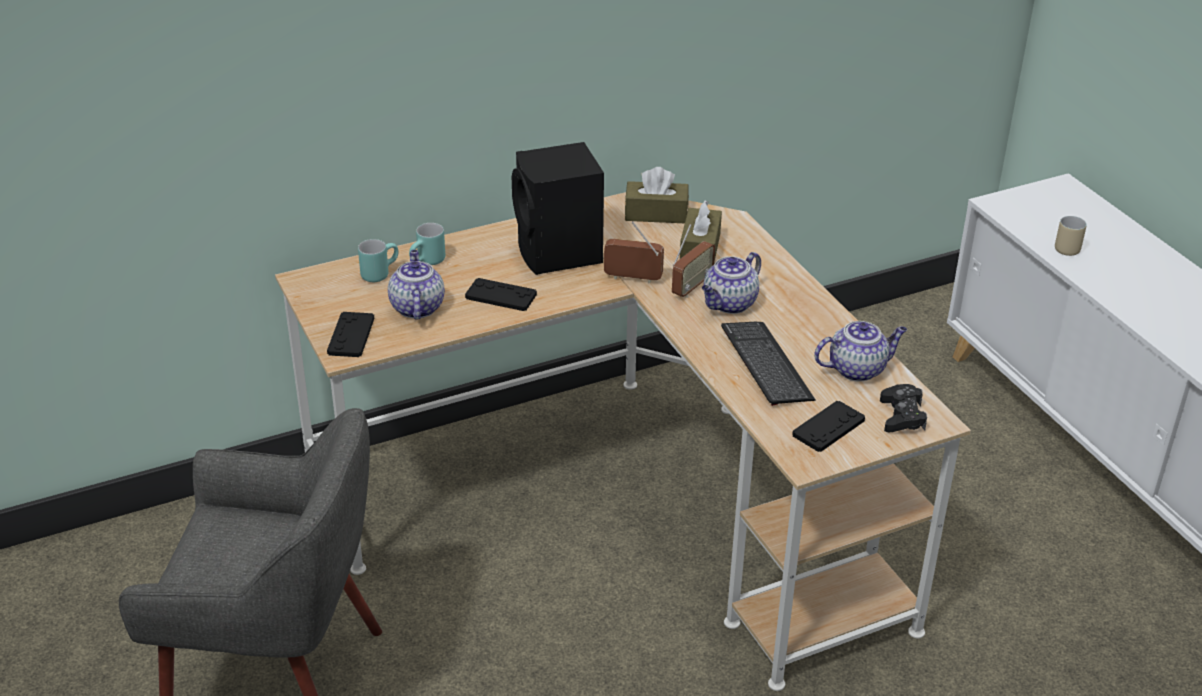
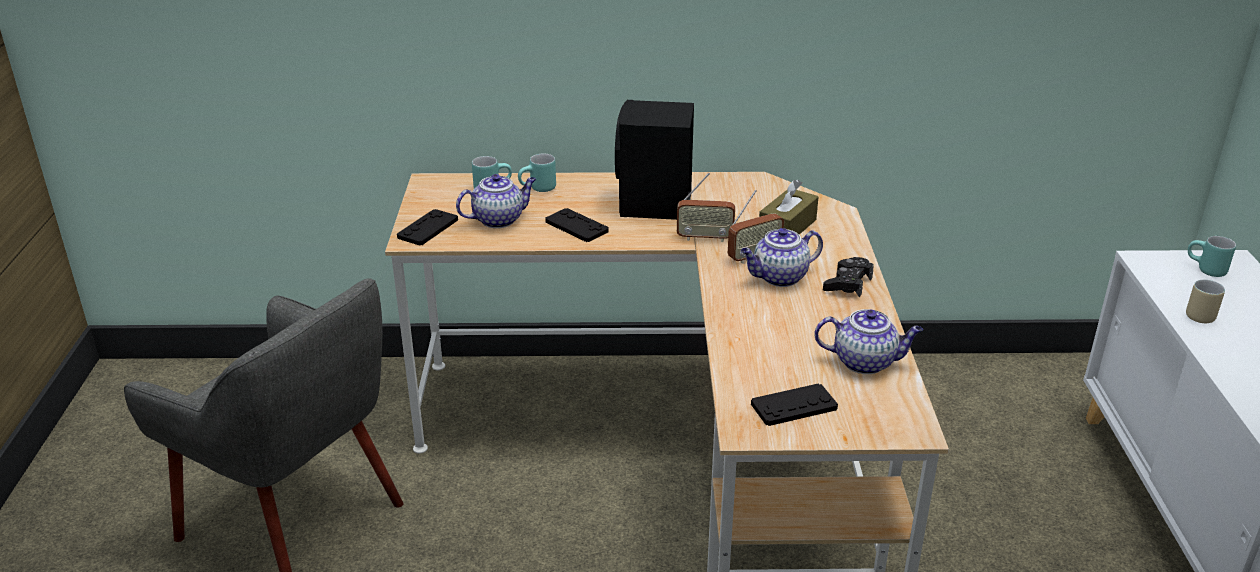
camera: 25 degrees right, 5 degrees down
(416, 307) = (499, 219): teapot -> teapot turned 45 degrees clockwise
(633, 278) = (705, 238): radio -> radio turned 150 degrees clockwise
(656, 213) = (768, 193): brown tissue box -> none
(766, 365) = (774, 336): keyboard -> none
(902, 416) = (880, 416): black game controller -> black game controller (848, 283)
(1047, 202) = (1205, 270): none -> turquoise mug

